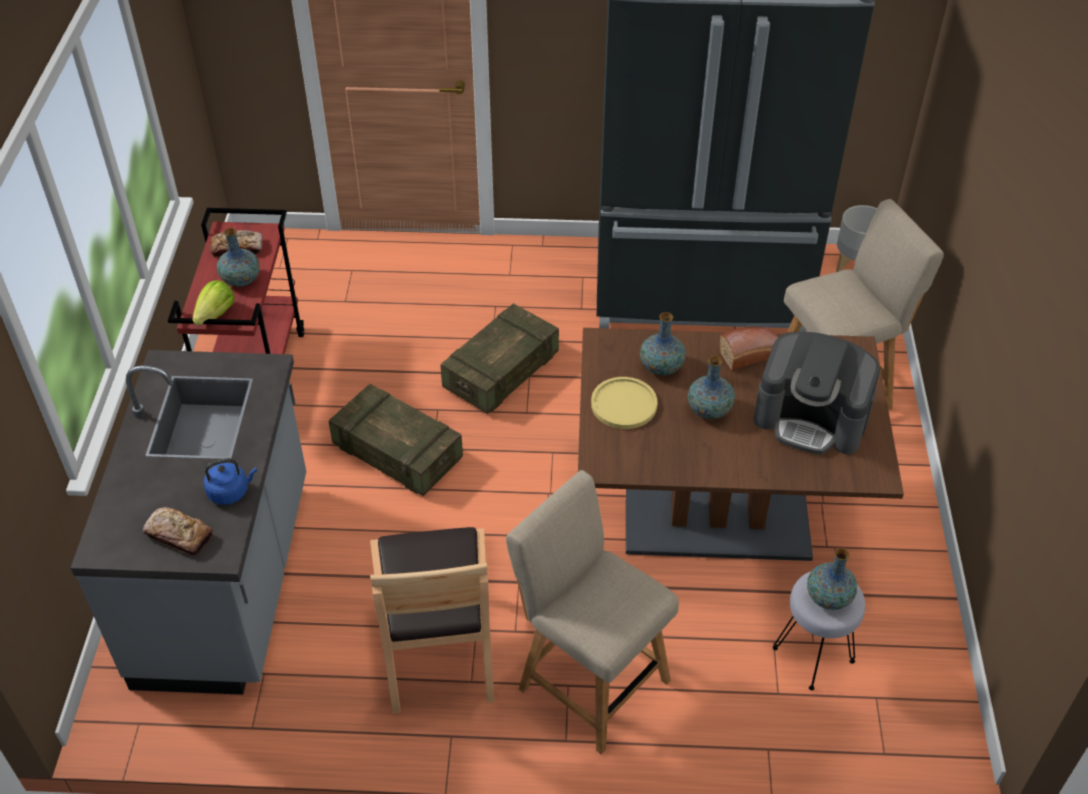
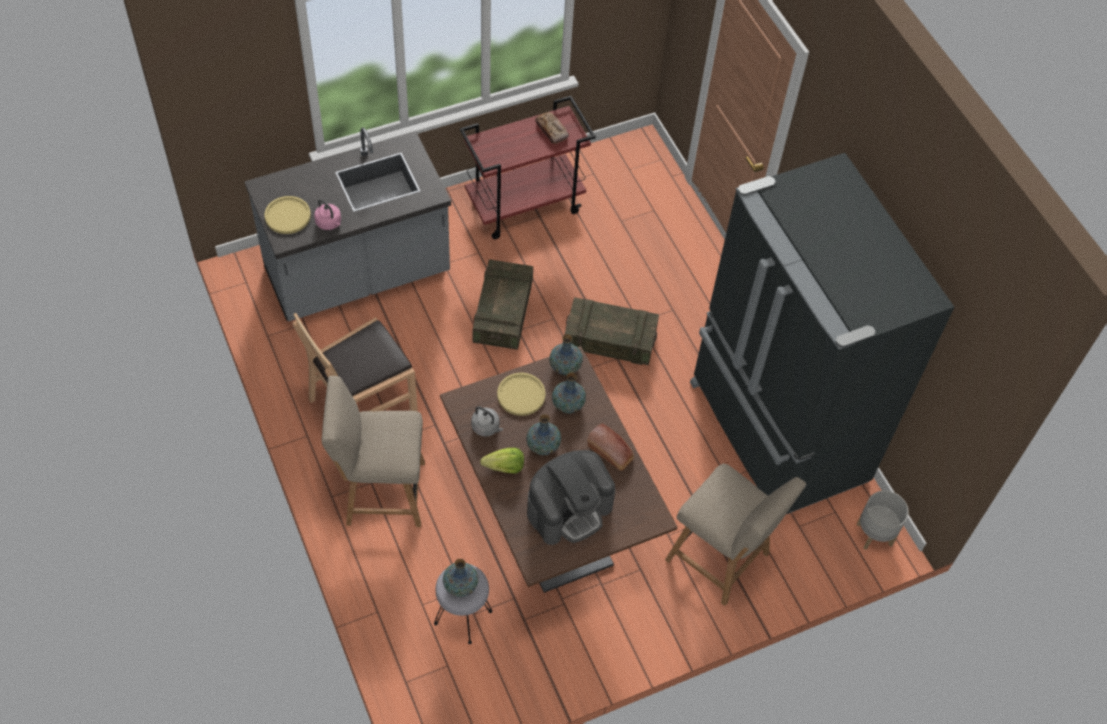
camera: 60 degrees right, 10 degrees up
(179, 535) = (287, 216): bread -> yellow plate
(216, 314) = (486, 150): lettuce -> lettuce (505, 467)
(230, 492) = (329, 223): blue kettle -> pink kettle
(241, 280) = (524, 147): vase -> vase (565, 366)
(588, 680) = (380, 492): beige chair -> beige chair turned 105 degrees counterclockwise
(655, 453) = (486, 427): none -> grey kettle
(811, 418) = (569, 509): coffee machine -> coffee machine turned 120 degrees counterclockwise

